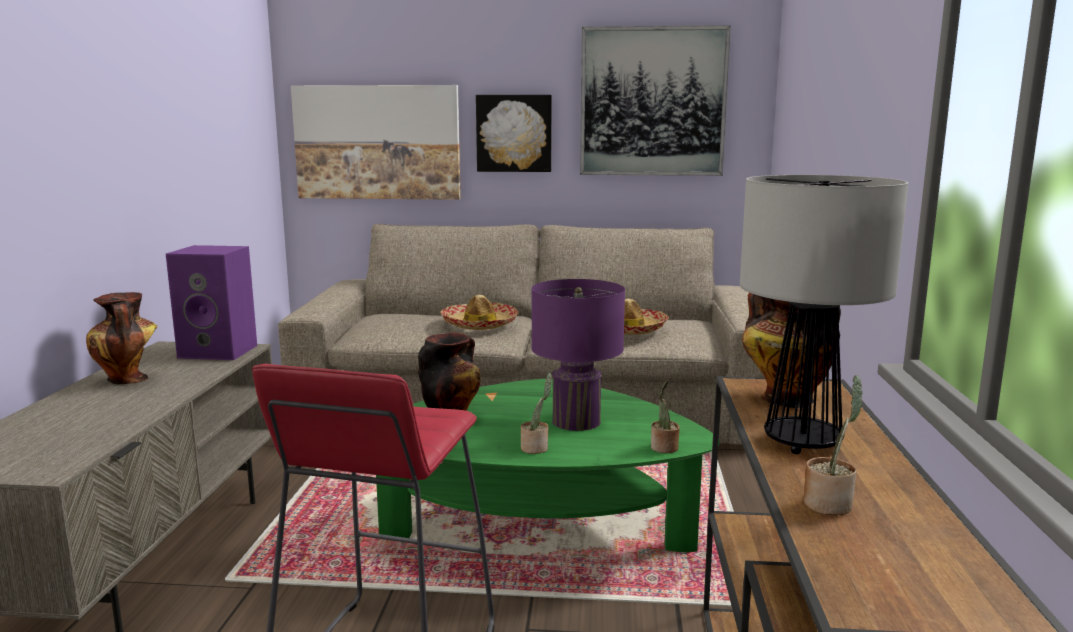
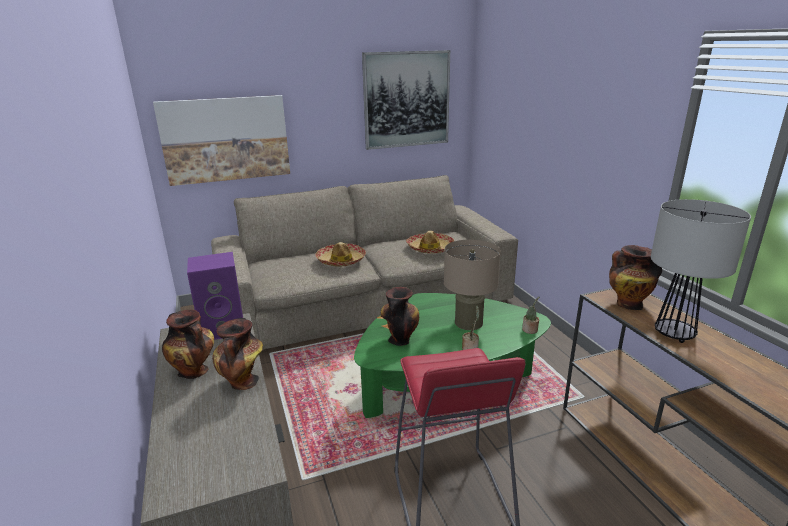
camera: 25 degrees left, 10 degrees up
(159, 398) = (243, 382): none -> vase
(514, 133) = (322, 125): picture -> none
(576, 421) = (468, 322): purple table lamp -> beige table lamp
(830, 503) = (733, 371): potted plant -> none

